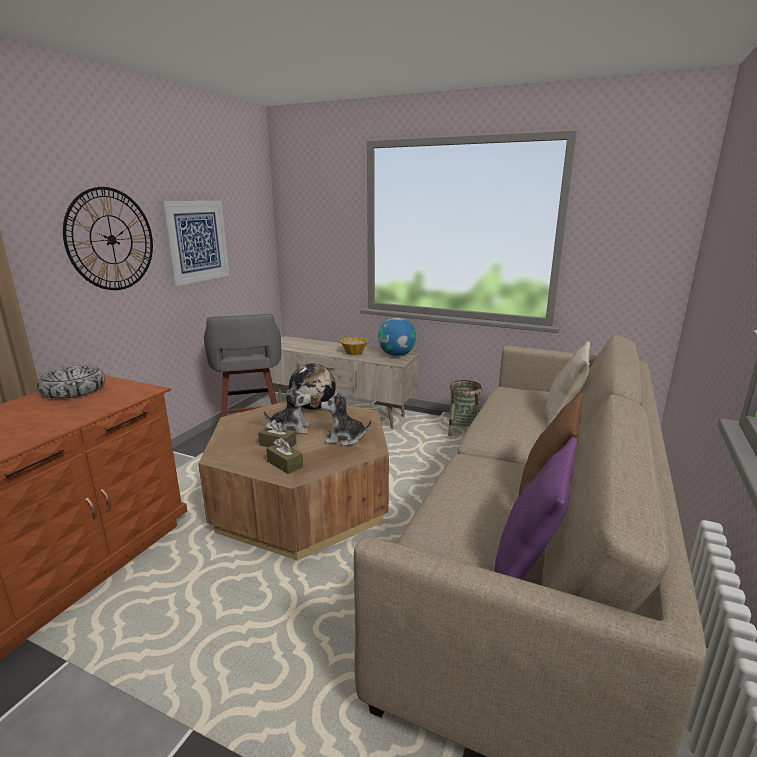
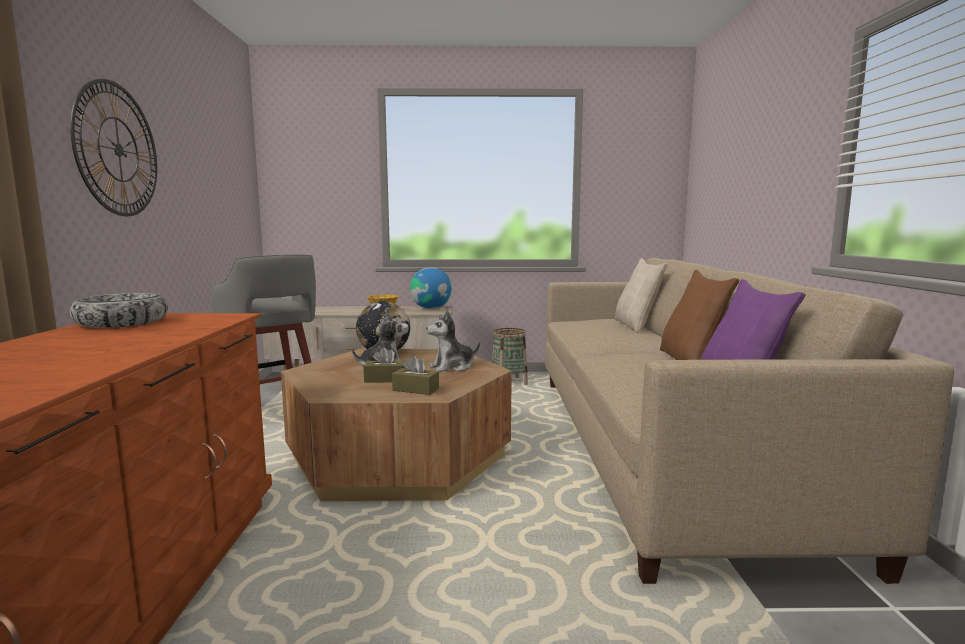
camera: 25 degrees left, 10 degrees down
(196, 241) = (195, 176): picture -> none

